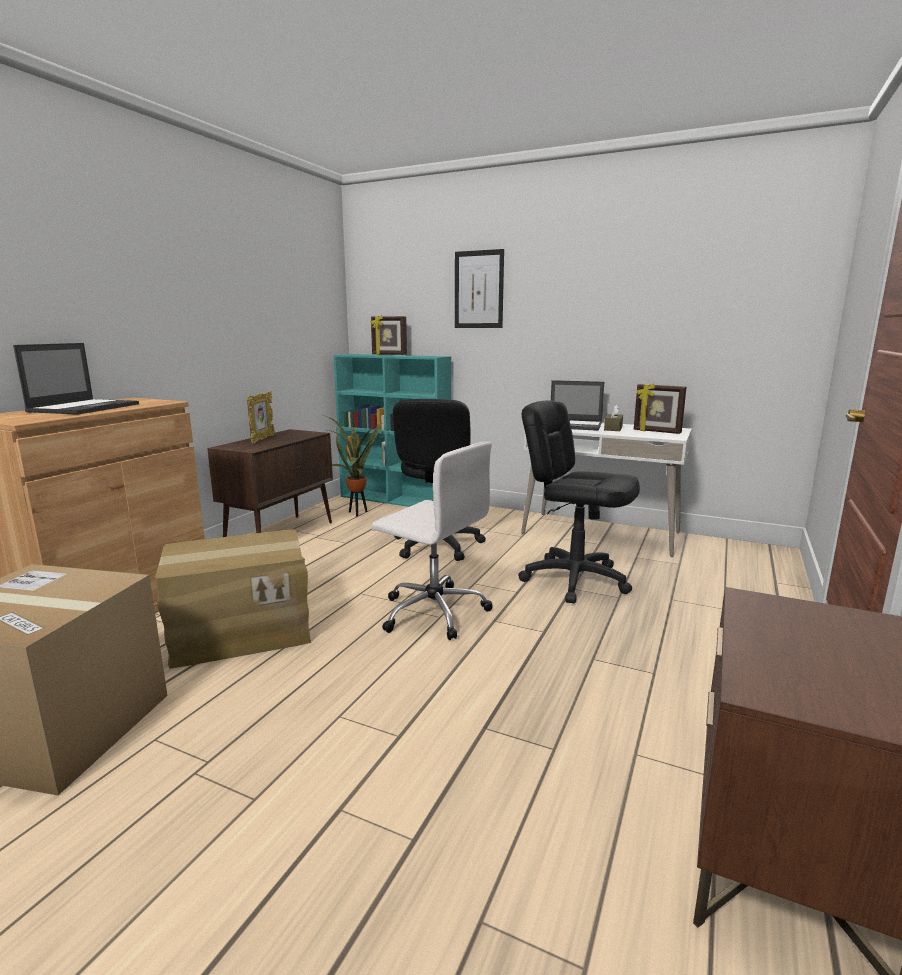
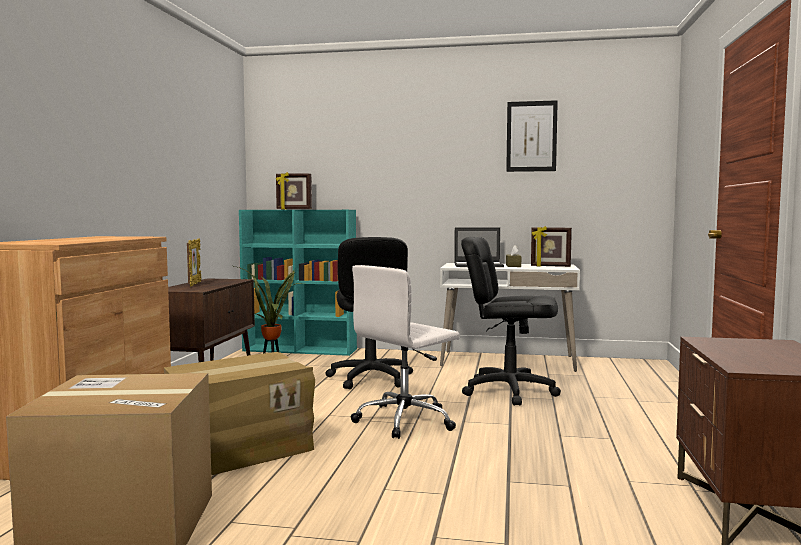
camera: 15 degrees left, 10 degrees down
(85, 408) = (81, 239): laptop -> none
(432, 611) = (406, 420): white office chair -> white office chair turned 120 degrees clockwise
(478, 289) = (380, 150): picture -> picture (531, 136)

